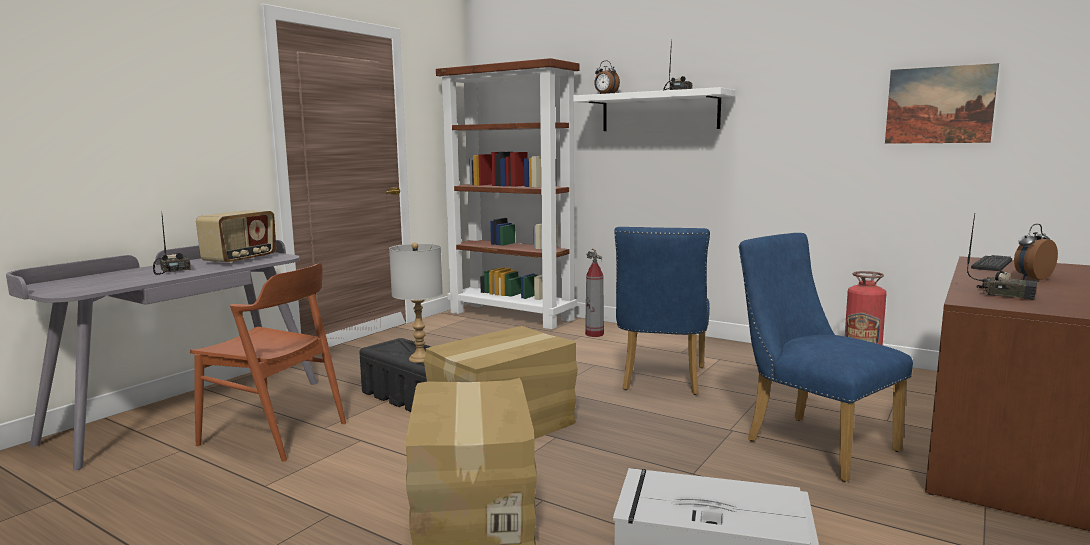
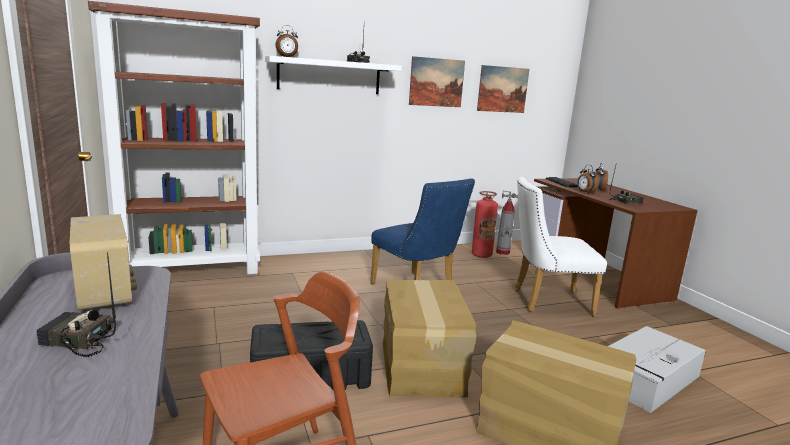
camera: 55 degrees left, 5 degrees up
(419, 359) = (335, 337): grey table lamp -> none
(594, 334) = (298, 268): fire extinguisher -> fire extinguisher (503, 252)
(808, 105) = (436, 82): none -> picture
(811, 443) = (545, 301): blue chair -> white chair
(974, 277) = (585, 192): none -> alarm clock

